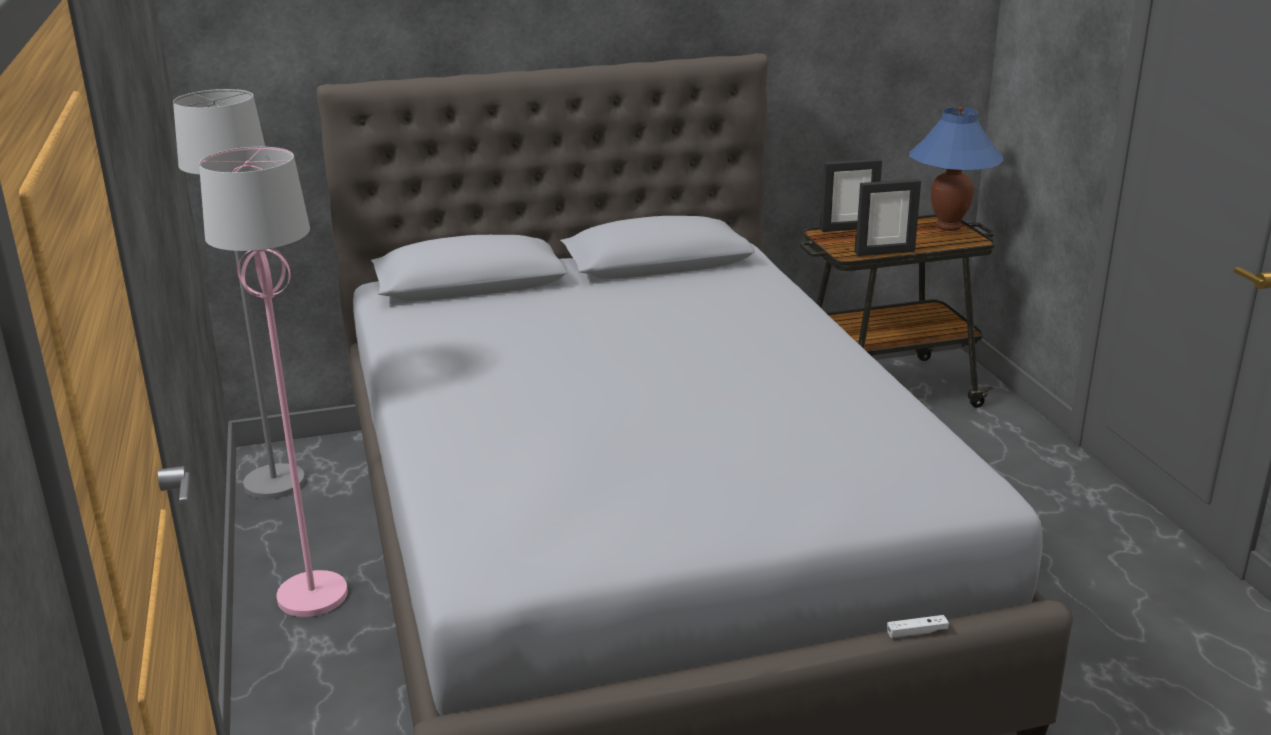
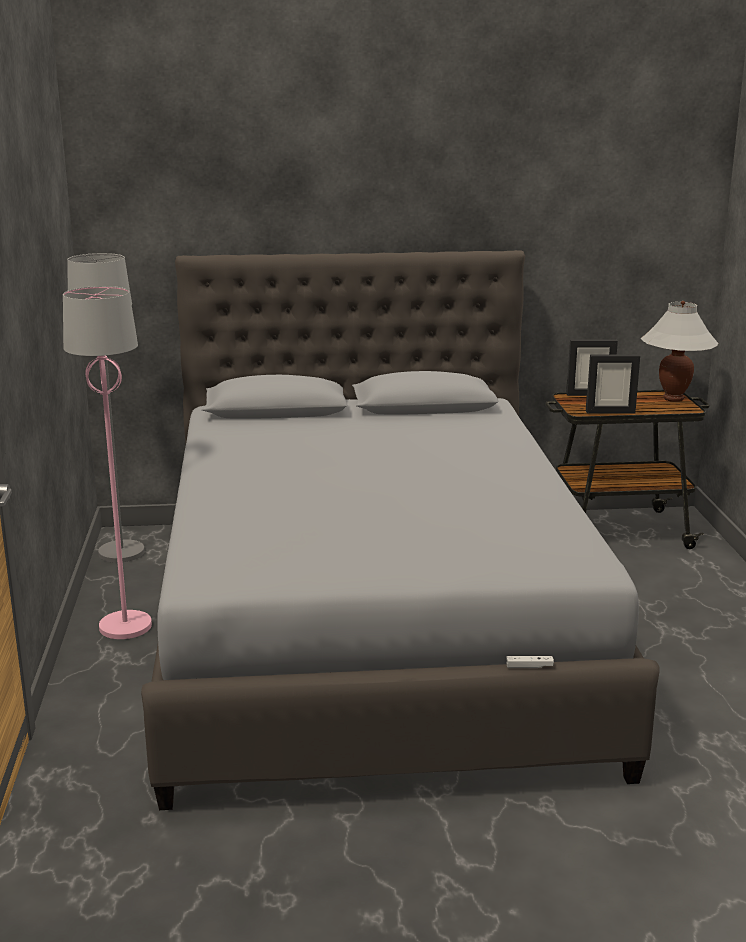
camera: 10 degrees right, 5 degrees down
(948, 227) = (673, 399): blue table lamp -> white table lamp

